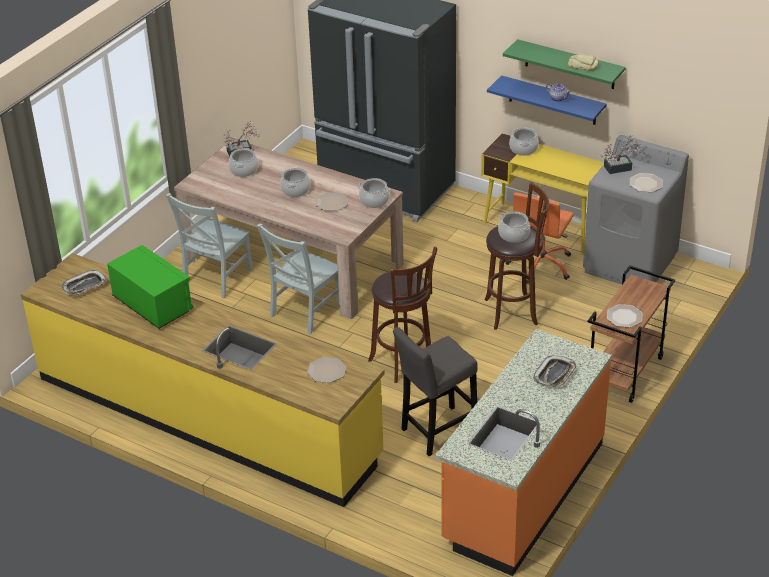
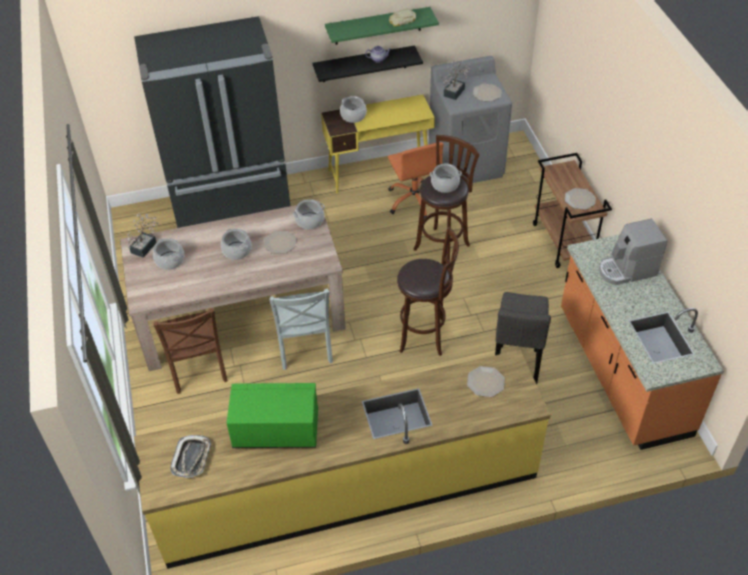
camera: 45 degrees left, 10 degrees up
(216, 278) = (198, 369): grey chair -> brown chair
(552, 100) = (364, 64): blue shelf -> black shelf
(555, 374) = (626, 270): tray -> coffee machine

